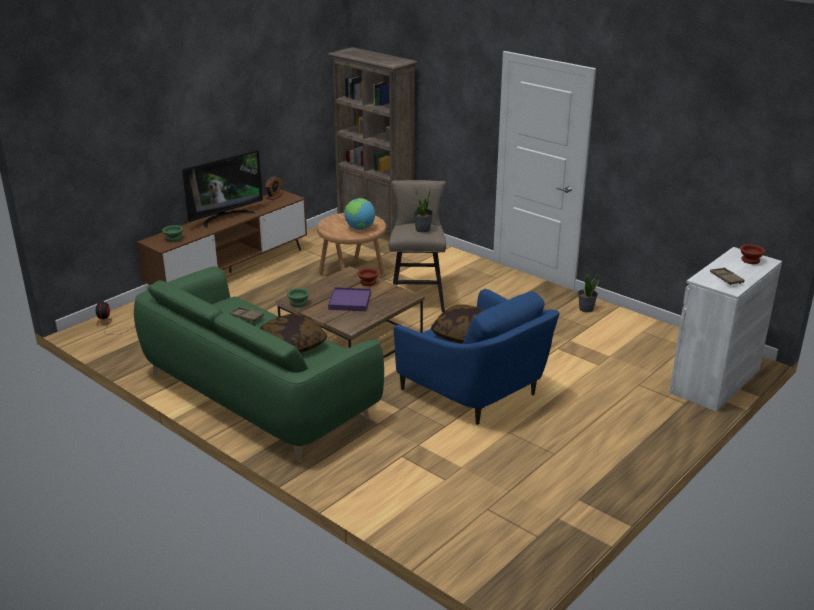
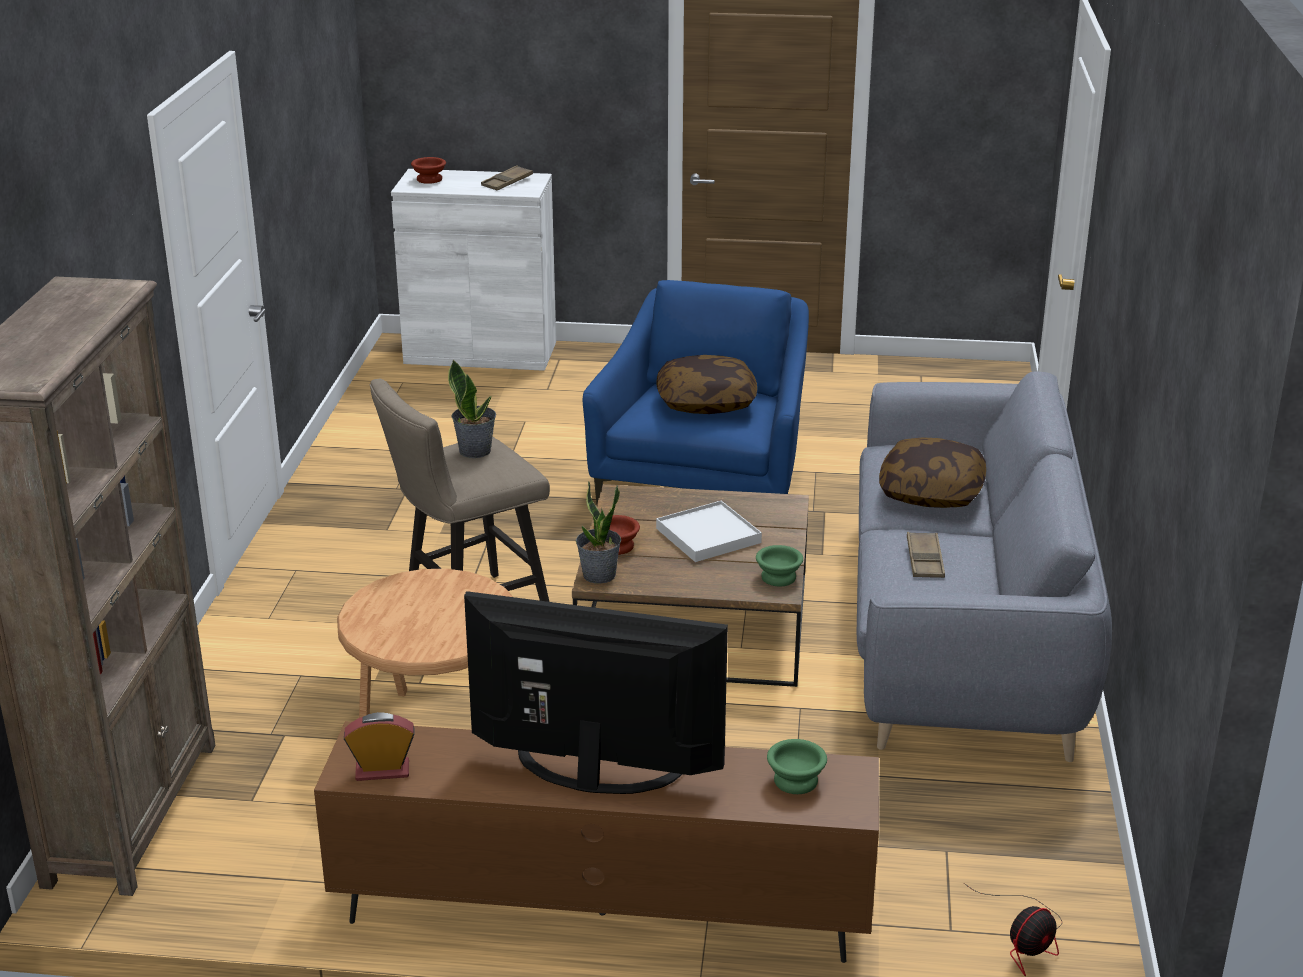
camera: 125 degrees left, 0 degrees up
(257, 395) = (963, 630): green sofa -> grey sofa
(349, 301) = (708, 536): purple tray -> white tray
(359, 228) = (437, 596): globe -> none
(586, 309) = (350, 466): potted plant -> potted plant (599, 575)

